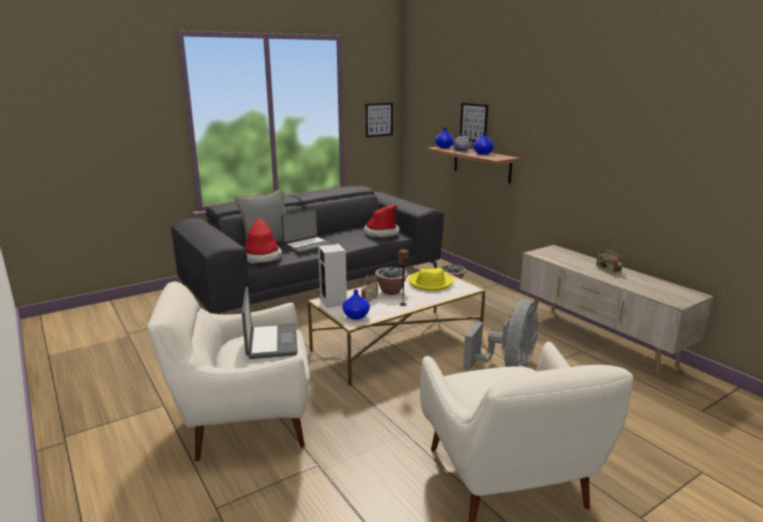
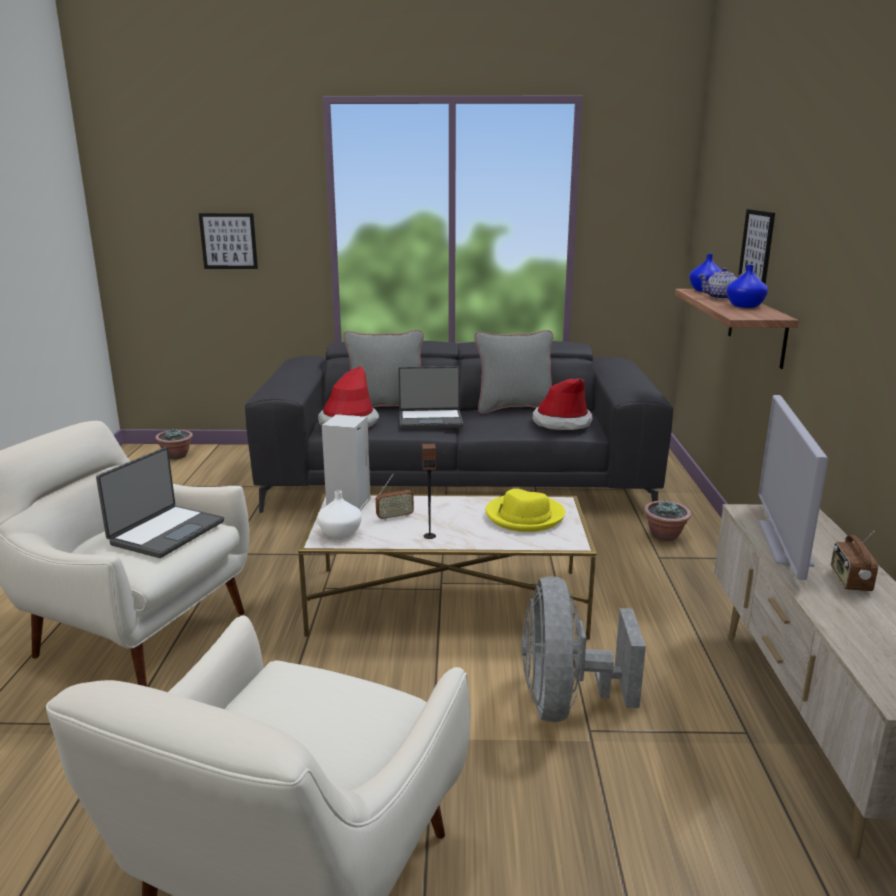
camera: 35 degrees right, 0 degrees up
(343, 230) = (514, 408): none -> grey pillow
(356, 316) = (340, 534): blue vase -> white vase
(379, 119) = (645, 238): picture -> picture (228, 241)
(391, 291) = (446, 512): potted plant -> potted plant (176, 456)
(507, 366) = (566, 703): grey fan -> grey fan turned 120 degrees clockwise
(567, 262) = (784, 543): none -> television

